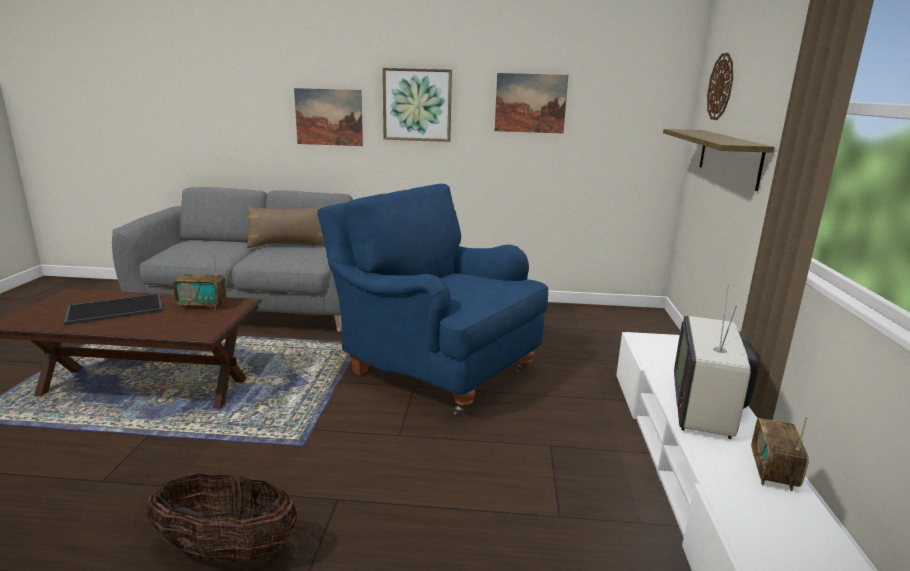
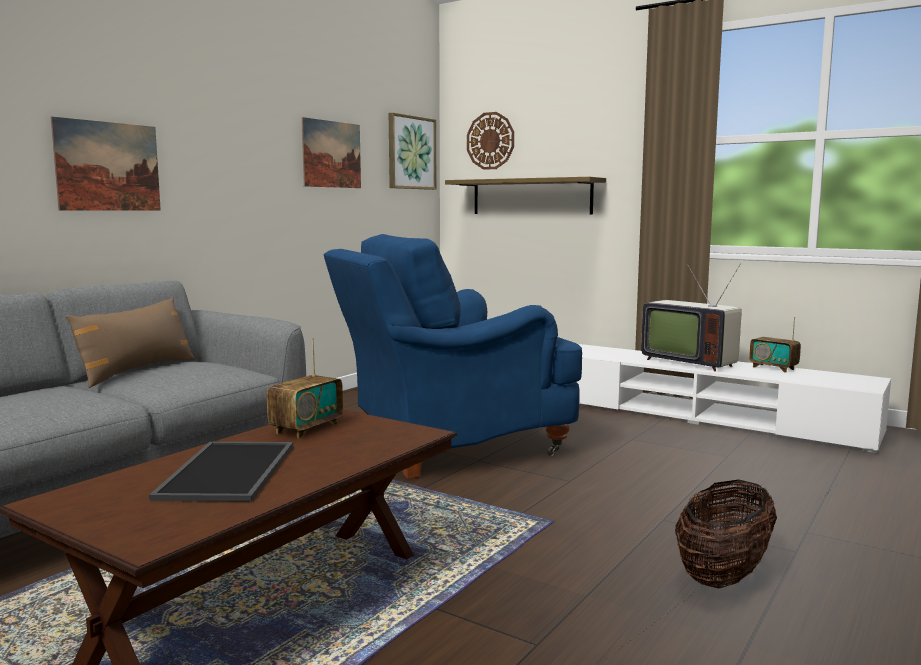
camera: 60 degrees left, 10 degrees down
(417, 105) = (224, 152): picture -> picture (411, 153)

